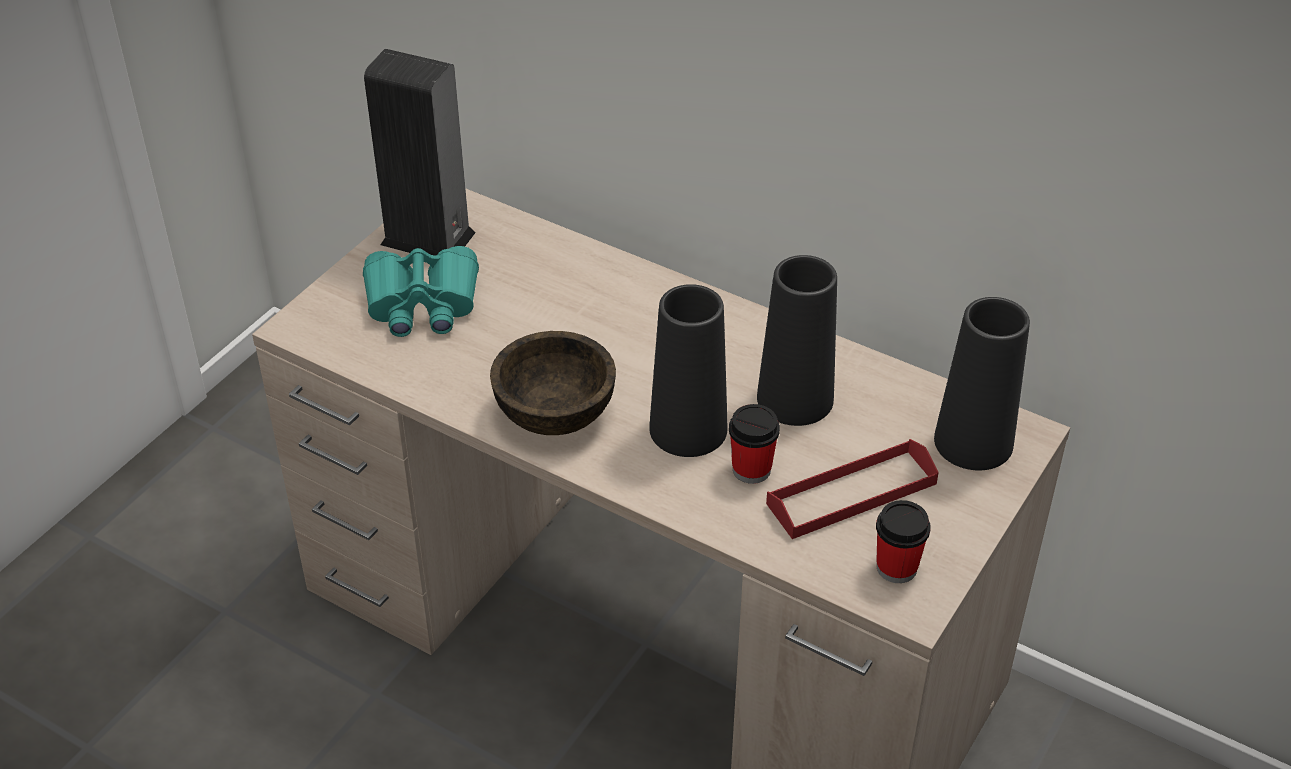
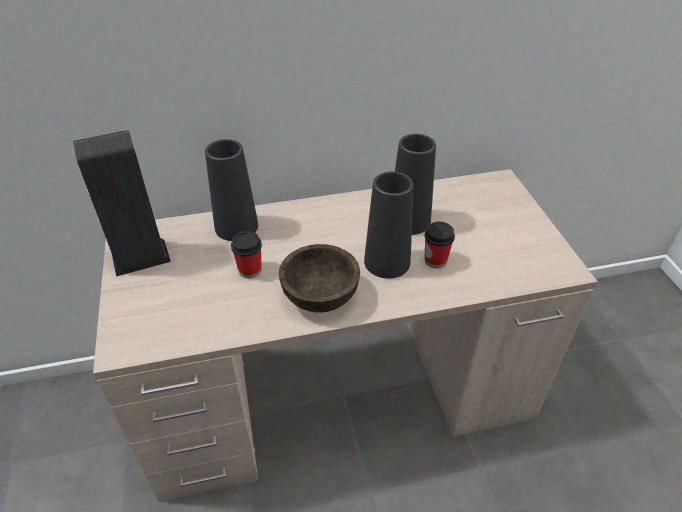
camera: 45 degrees left, 0 degrees up
(422, 304) = (180, 290): turquoise binoculars -> none
(851, 494) = (484, 243): red tray -> none
(896, 567) = (540, 259): cup -> cup (250, 270)
(973, 442) = (491, 194): black vase -> black vase (236, 226)

